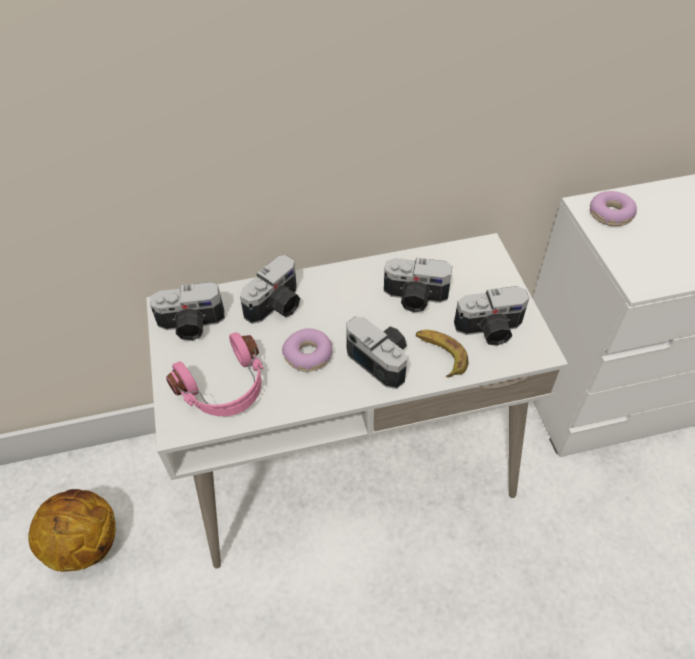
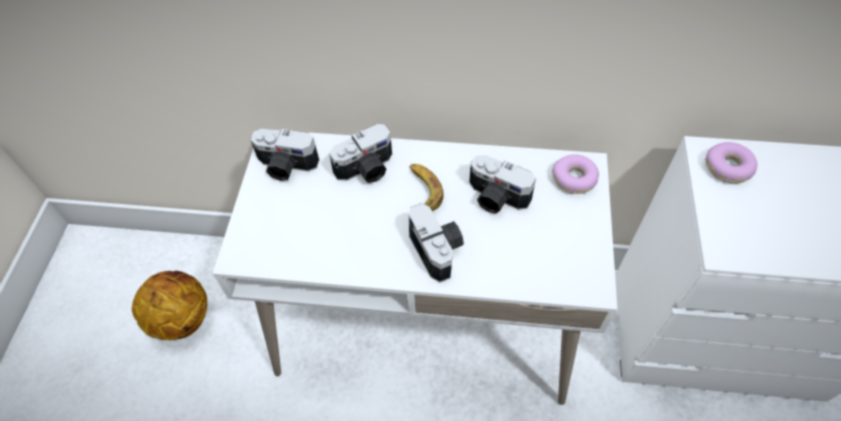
camera: 20 degrees right, 5 degrees up
(225, 389) = (290, 234): pink headphones -> none
(308, 355) = (374, 225): donut -> donut (574, 179)
(440, 355) = (495, 261): banana -> banana (423, 189)
(490, 330) = (554, 252): camera -> none

